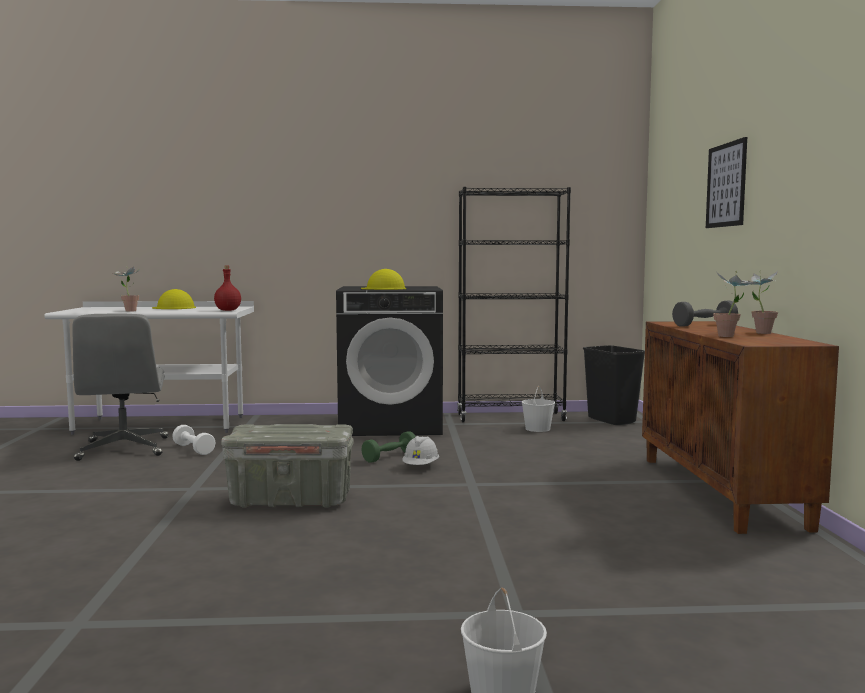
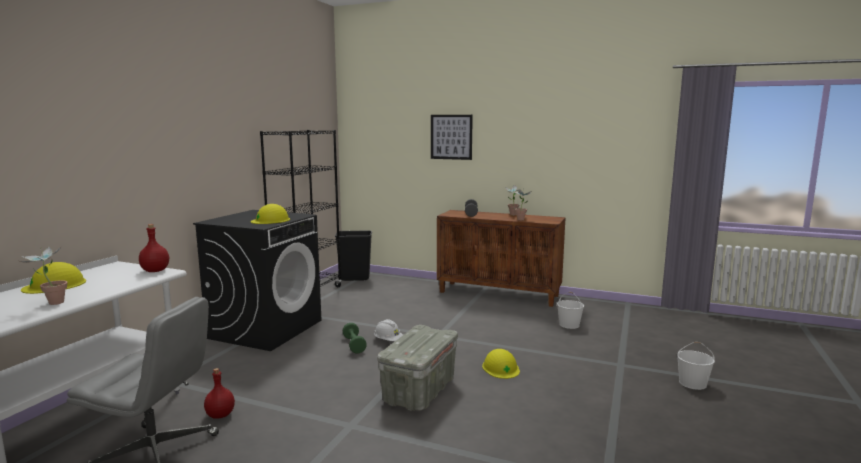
camera: 65 degrees left, 5 degrees up
(194, 449) = (220, 415): white dumbbell -> red bottle
(399, 529) = (501, 368): none -> yellow hard hat
(537, 429) = (346, 296): white bucket -> white bucket (569, 325)

